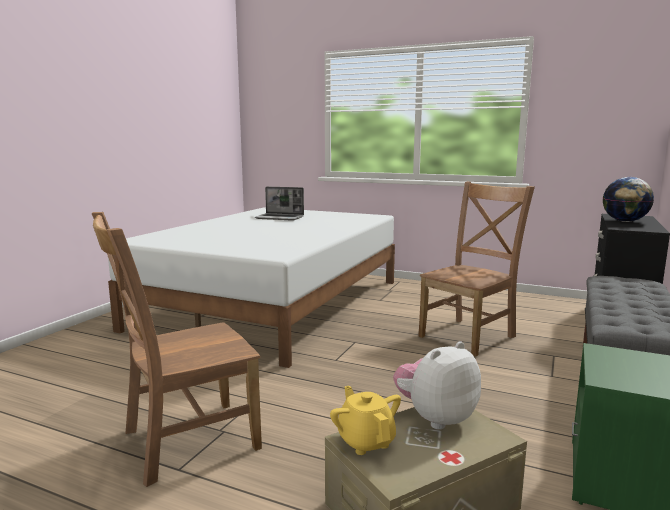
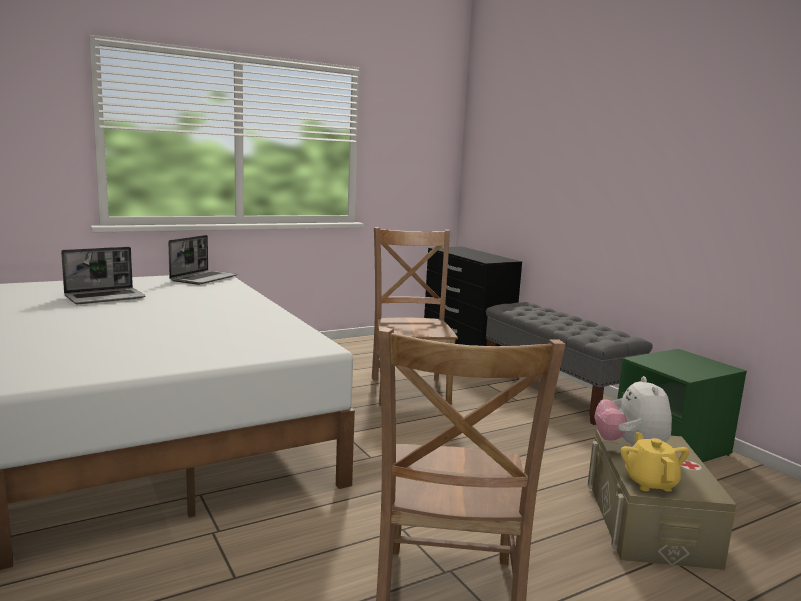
camera: 55 degrees left, 0 degrees up
(362, 216) = (204, 278): none -> laptop
(366, 441) = (650, 482): yellow teapot -> yellow teapot turned 75 degrees clockwise
(624, 221) = (468, 254): globe -> none

